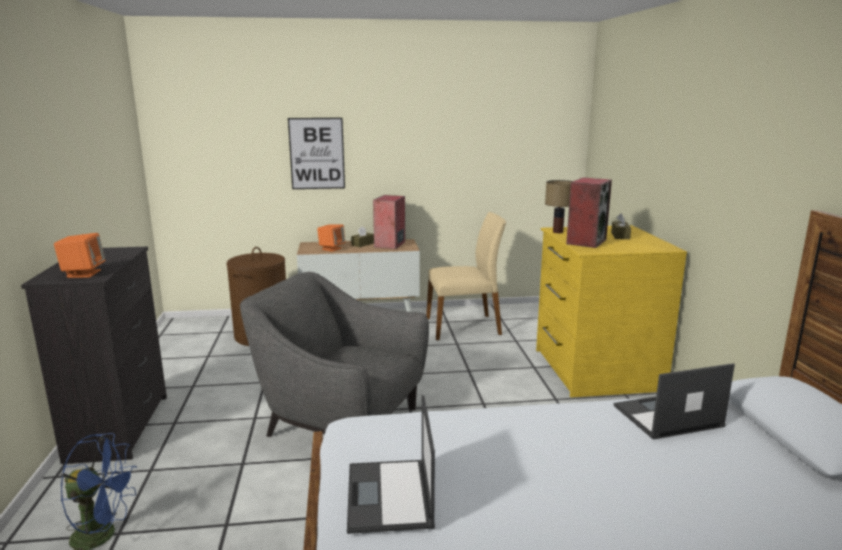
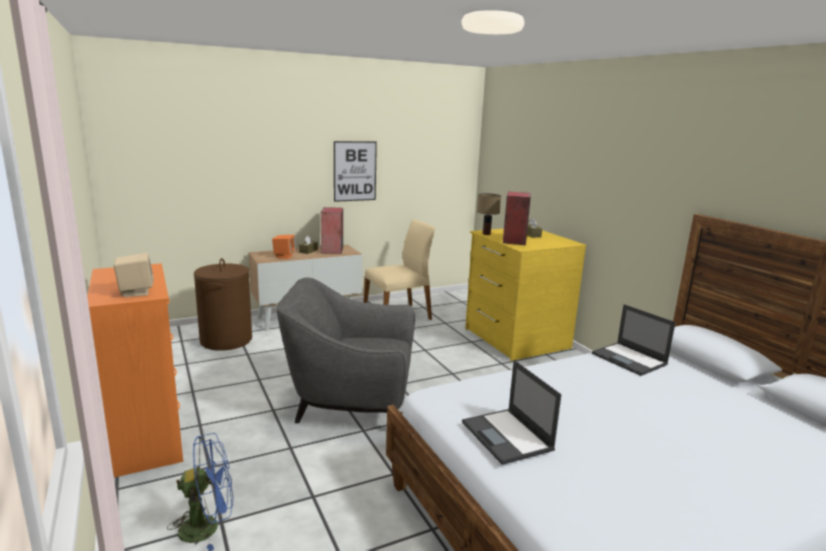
camera: 20 degrees left, 0 degrees up
(83, 273) = (136, 292): orange speaker -> beige speaker
(120, 427) = (148, 436): black dresser -> orange dresser
(317, 153) = (264, 171): picture -> picture (355, 171)
(666, 416) = (630, 359): laptop -> laptop turned 90 degrees counterclockwise

